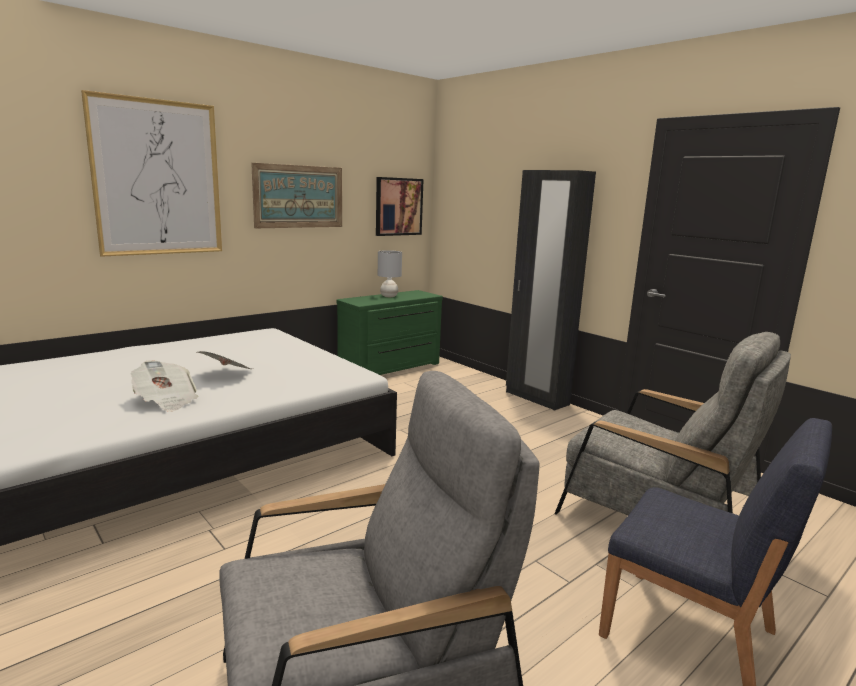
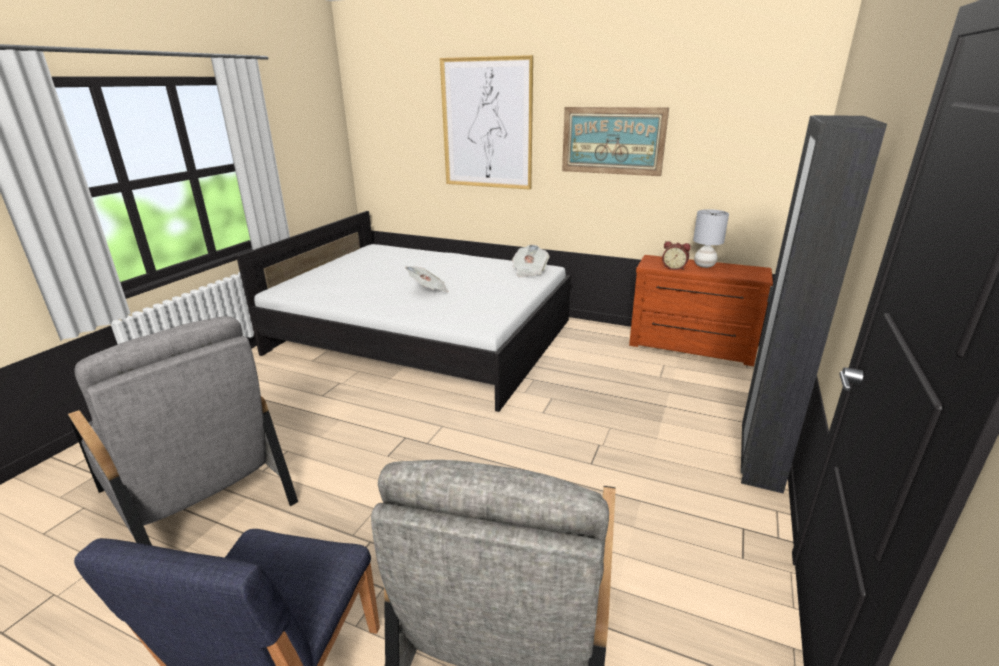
camera: 65 degrees right, 10 degrees up
(166, 401) = (365, 293): newspaper -> newspaper (529, 271)
(379, 301) = (674, 268): none -> alarm clock
(391, 368) = (690, 347): green dresser -> brown dresser
(398, 206) = (754, 156): picture -> none

